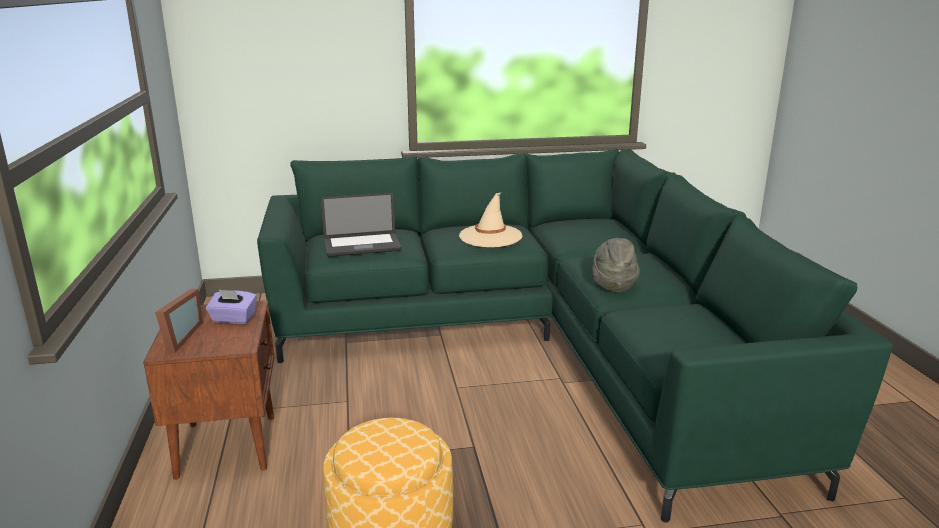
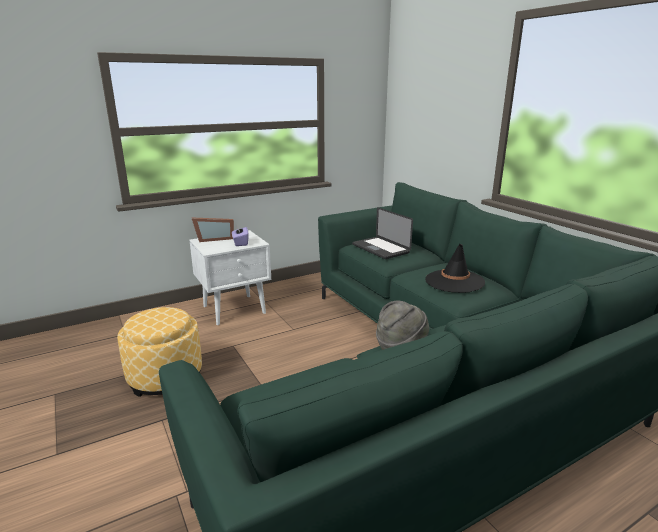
camera: 70 degrees right, 0 degrees up
(228, 444) = (235, 309): brown nightstand -> white nightstand
(490, 236) = (454, 281): beige hat -> black hat

